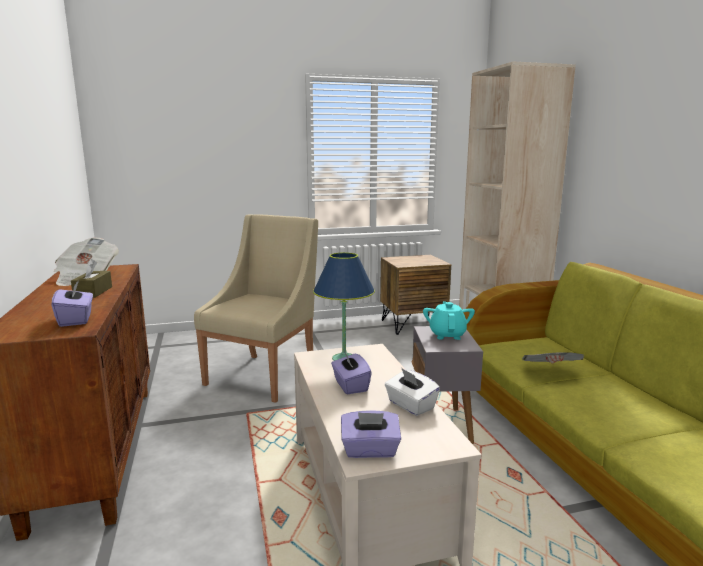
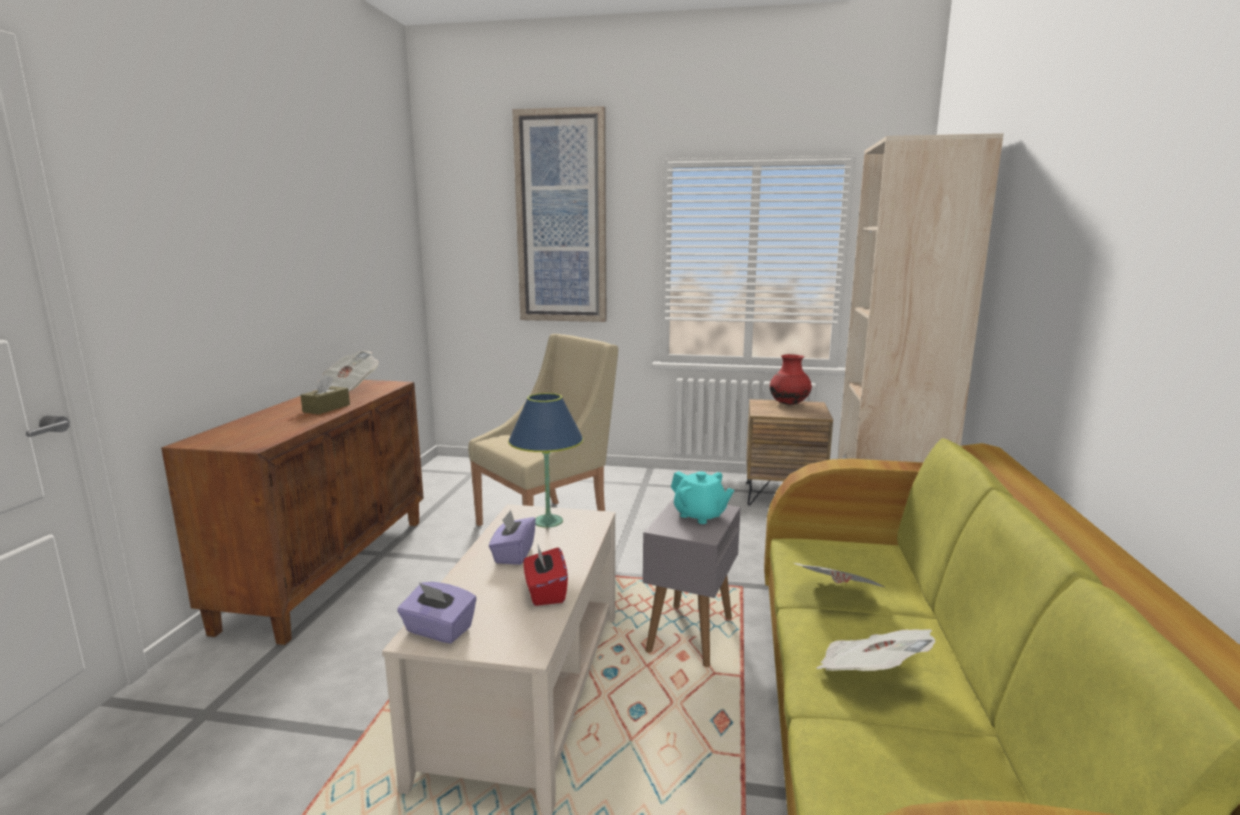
camera: 25 degrees right, 0 degrees up
(76, 319) = (269, 435): purple tissue box -> none
(221, 119) = (561, 218): none -> picture
(410, 405) = (545, 592): white tissue box -> red tissue box
(411, 258) = (789, 404): none -> red vase
(447, 335) = (700, 515): turquoise teapot -> turquoise teapot turned 105 degrees clockwise
(617, 412) = (869, 674): none -> newspaper

